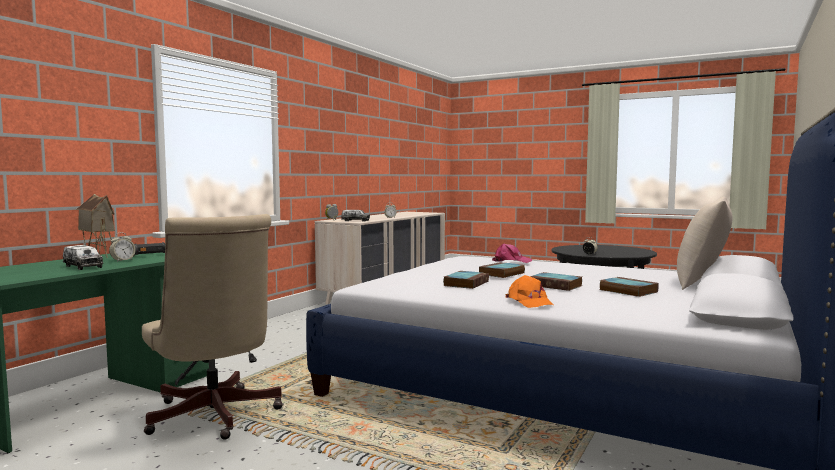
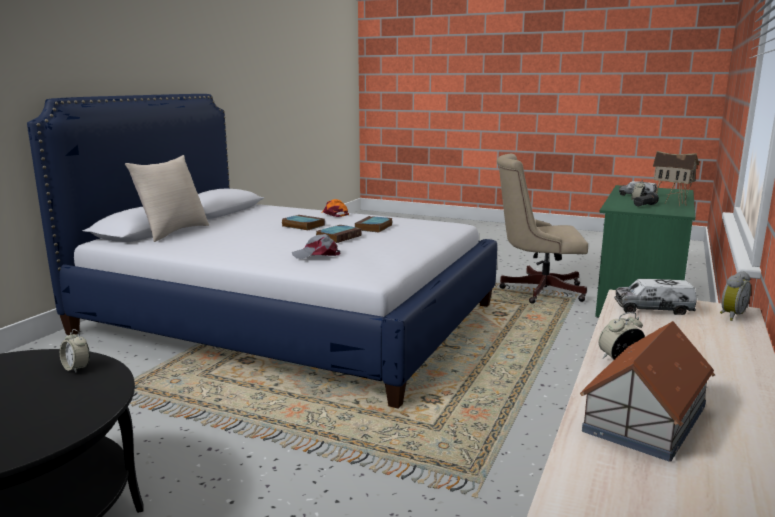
camera: 175 degrees right, 10 degrees up
(214, 418) = (537, 290): beige office chair -> beige office chair turned 45 degrees counterclockwise
(399, 215) = (646, 418): none -> toy house
(511, 261) = (317, 255): pink cap -> grey cap
(626, 291) = (254, 223): book -> none

